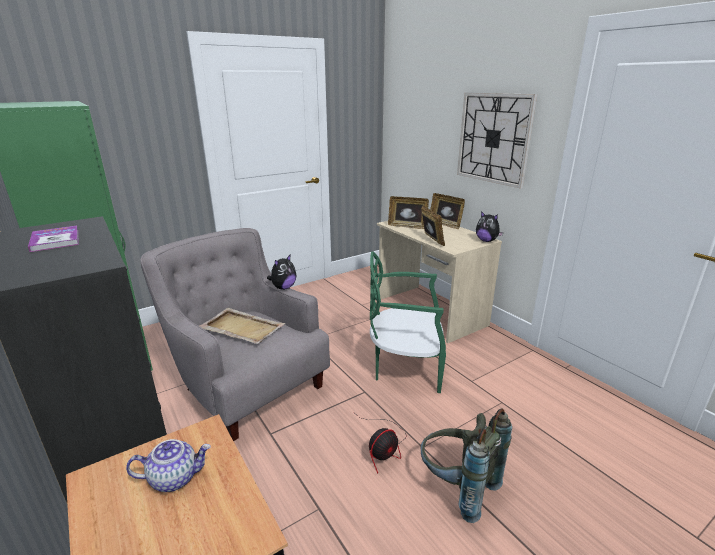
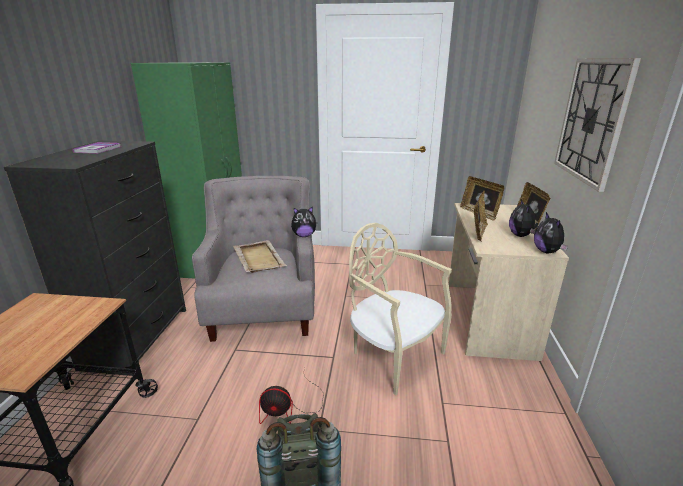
camera: 40 degrees right, 0 degrees up
(175, 477) = (54, 321): teapot -> none
(405, 367) = (393, 355): green chair -> beige chair
(457, 235) = (521, 235): none -> plush toy

